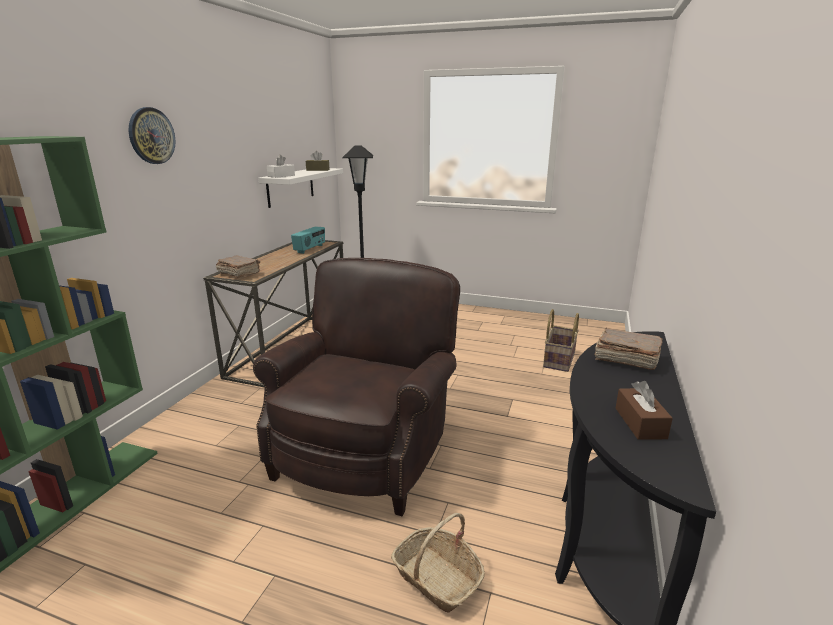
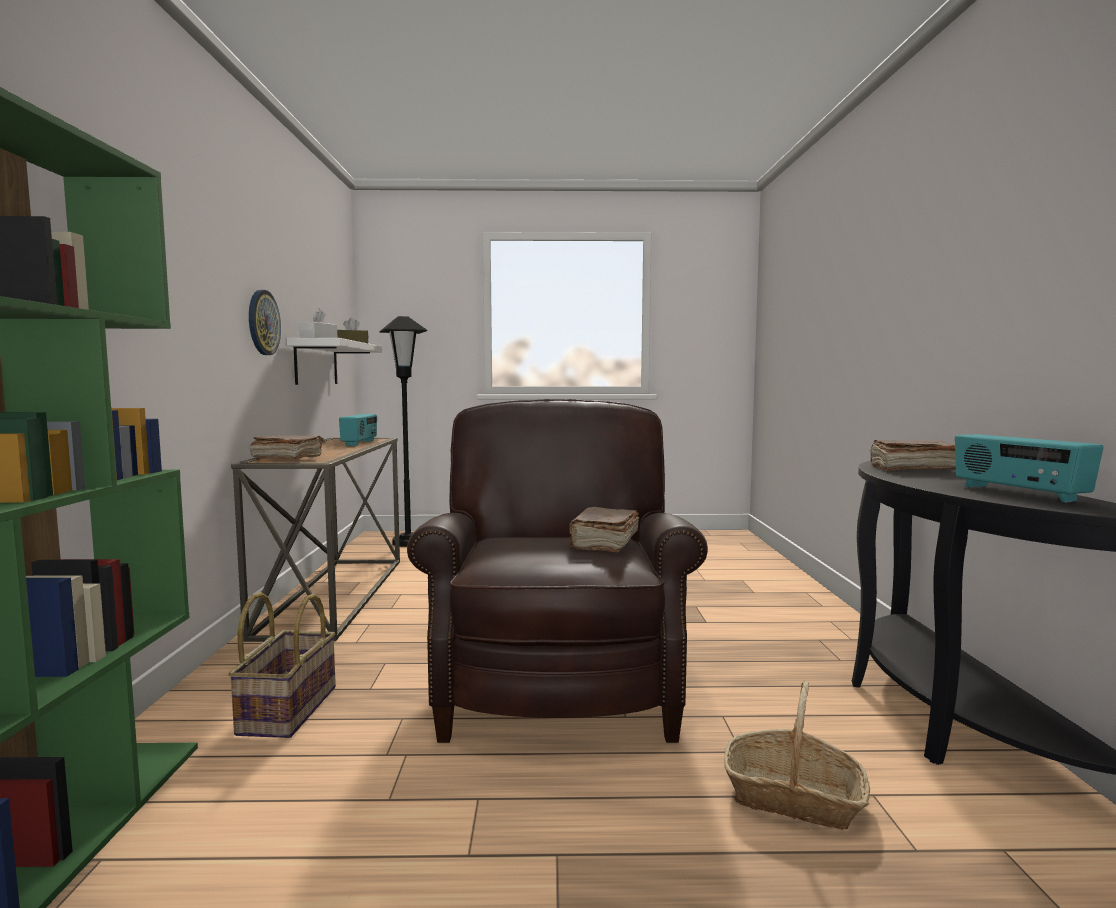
camera: 20 degrees left, 15 degrees down
(151, 136) = (183, 232): wall clock -> wall clock (263, 322)
(378, 379) = (603, 543): none -> brown book
(558, 360) = (710, 566): basket -> basket (287, 709)
(640, 423) = (1018, 493): brown tissue box -> radio

